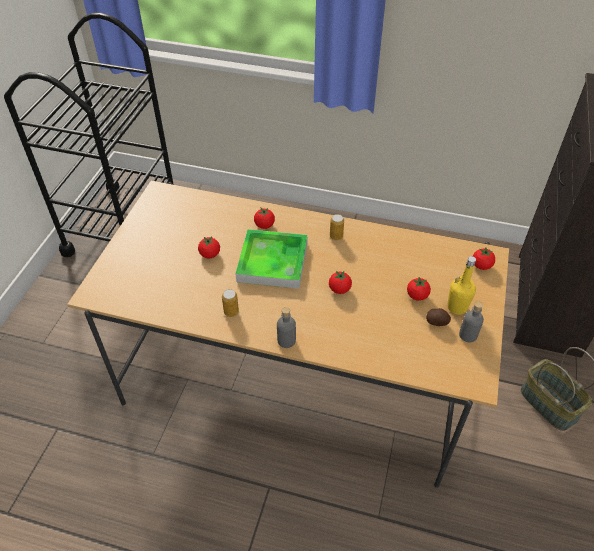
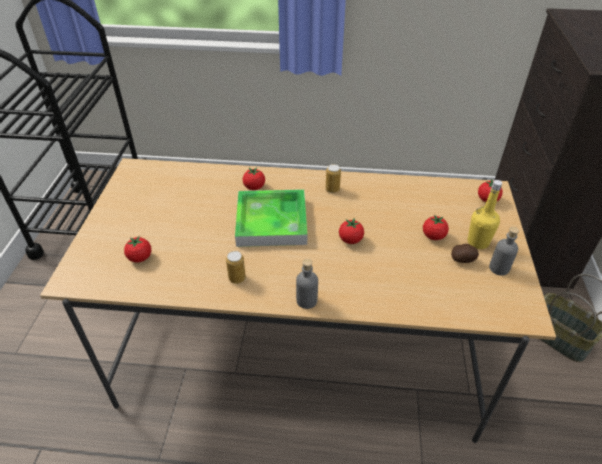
camera: 10 degrees left, 5 degrees down
(210, 254) = (201, 222): tomato -> tomato (140, 258)

